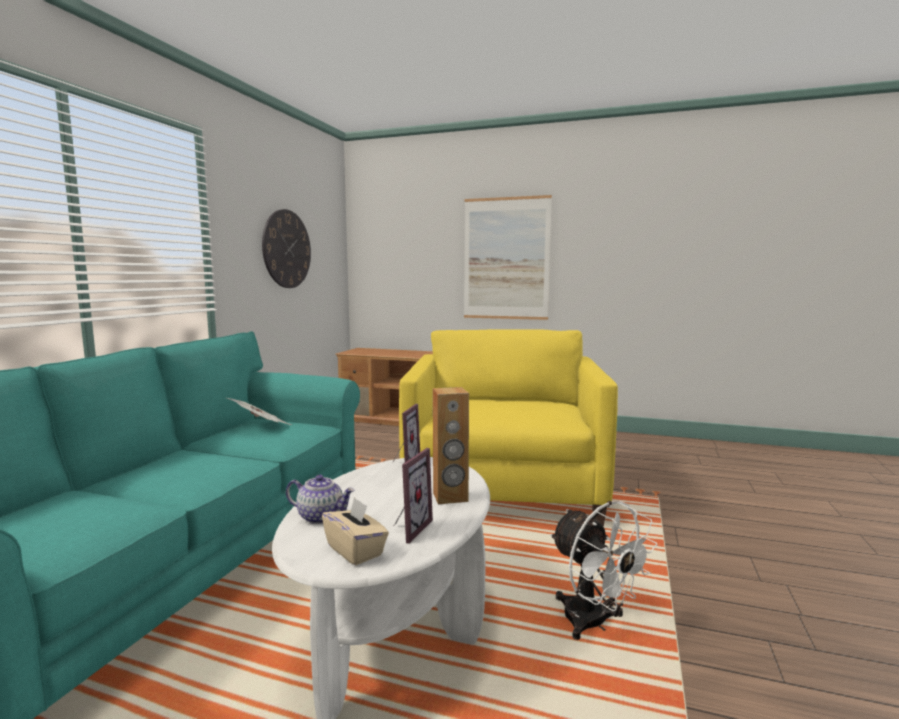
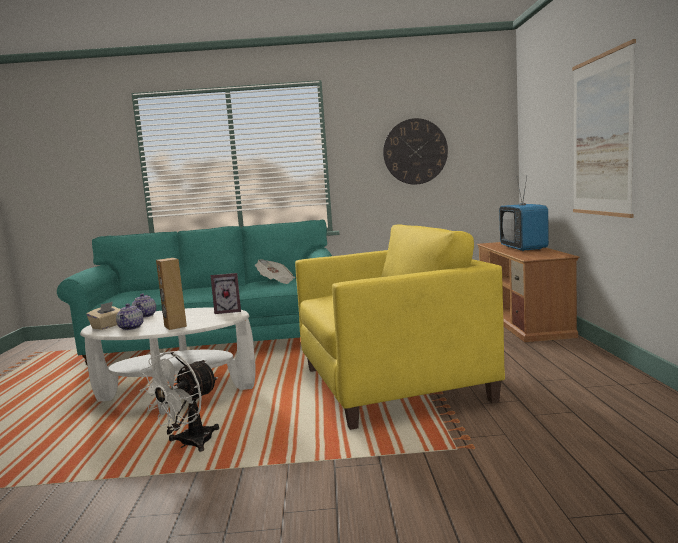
camera: 70 degrees right, 0 degrees up
(404, 352) = (523, 248): none -> television
(407, 528) = (131, 328): picture frame -> teapot

